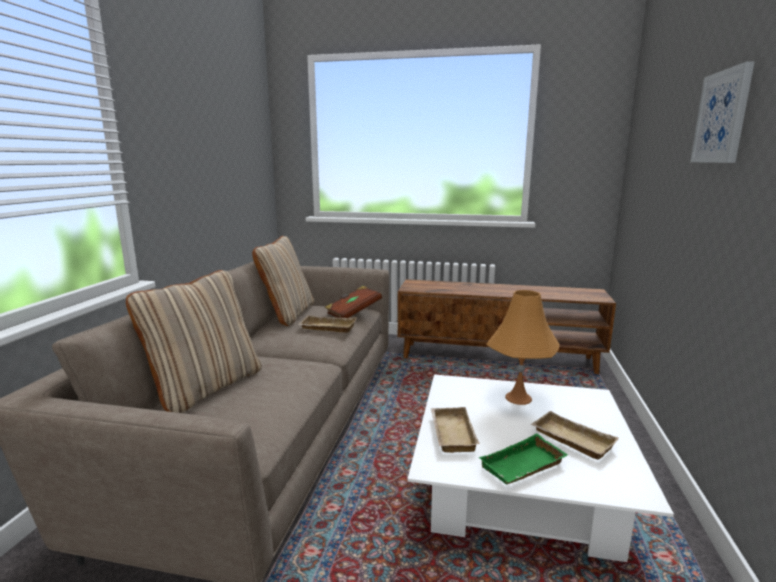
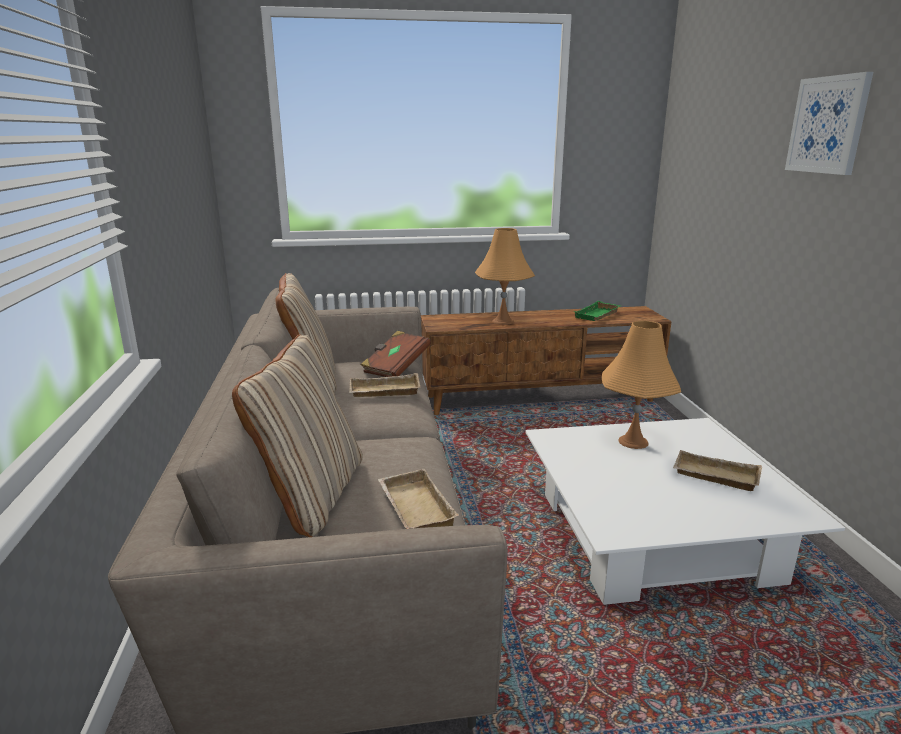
camera: 20 degrees left, 5 degrees up
(450, 433) = (598, 493): beige tray -> beige tray (413, 508)
(465, 289) = (503, 321): none -> orange table lamp
(523, 467) = (694, 513): green tray -> green tray (597, 315)

